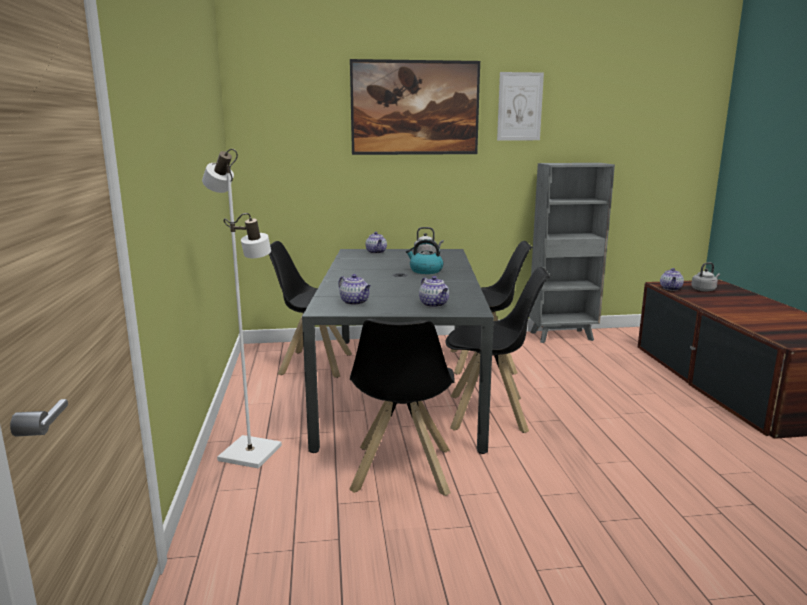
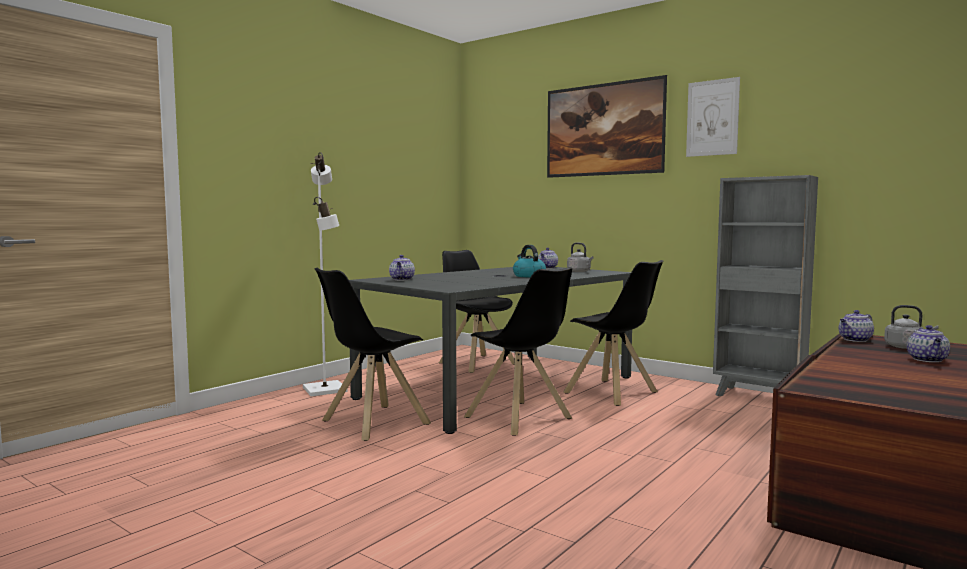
camera: 45 degrees right, 10 degrees down
(434, 305) = (441, 285): teapot -> teapot (927, 360)

